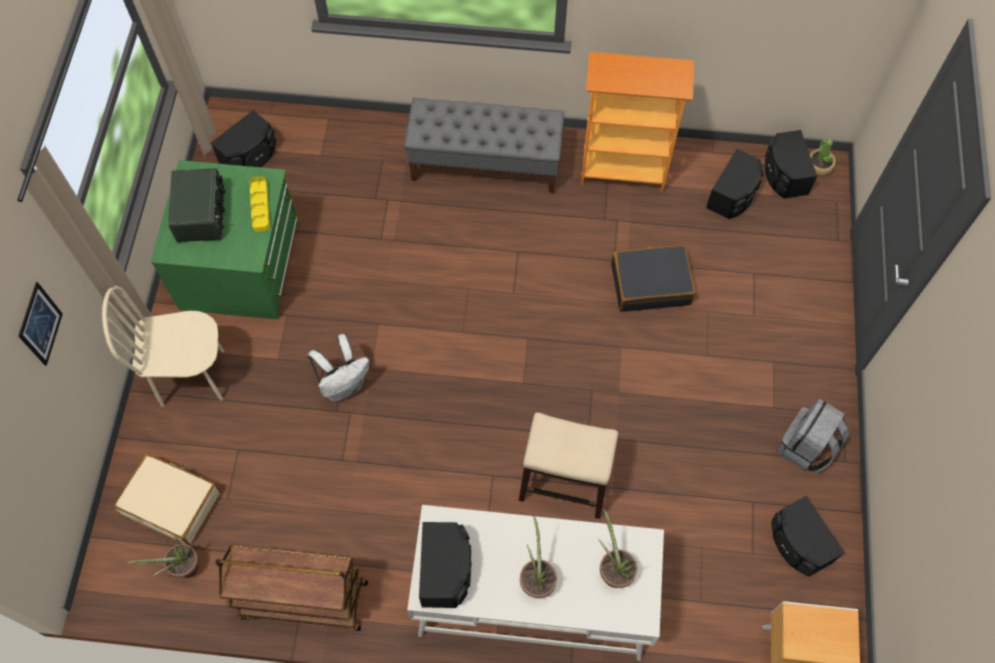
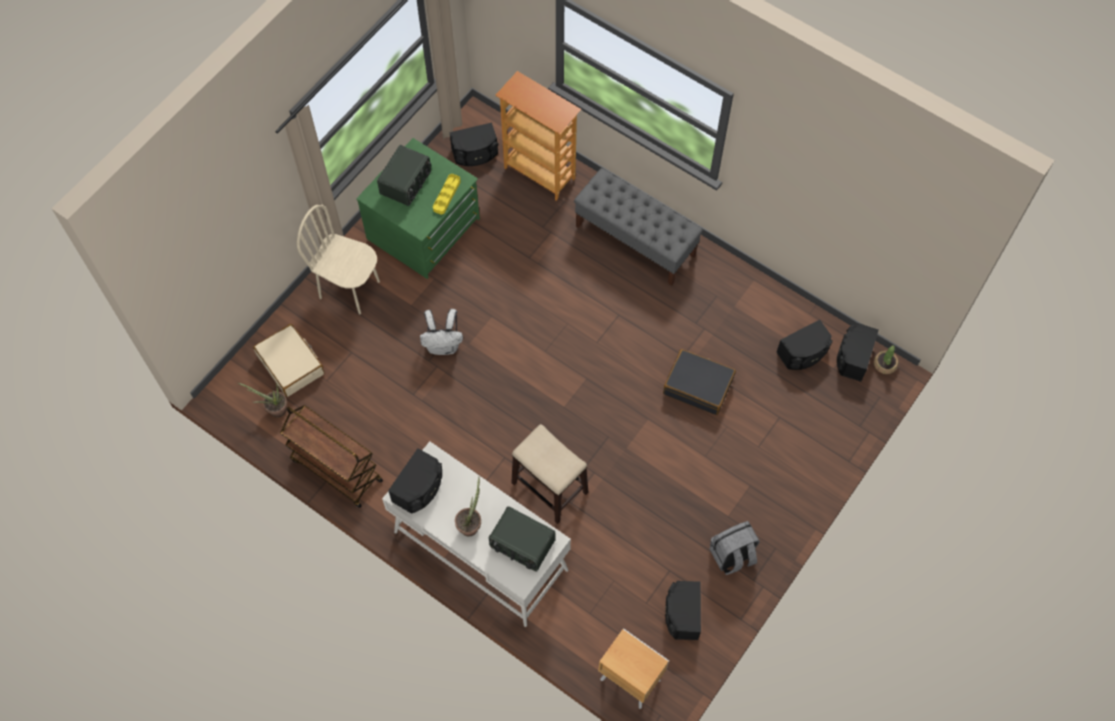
camera: 30 degrees right, 0 degrees up
(40, 324) = (258, 208): picture -> none
(612, 569) = (522, 544): potted plant -> radio
(623, 170) = (733, 294): bookcase -> bookcase (540, 173)

